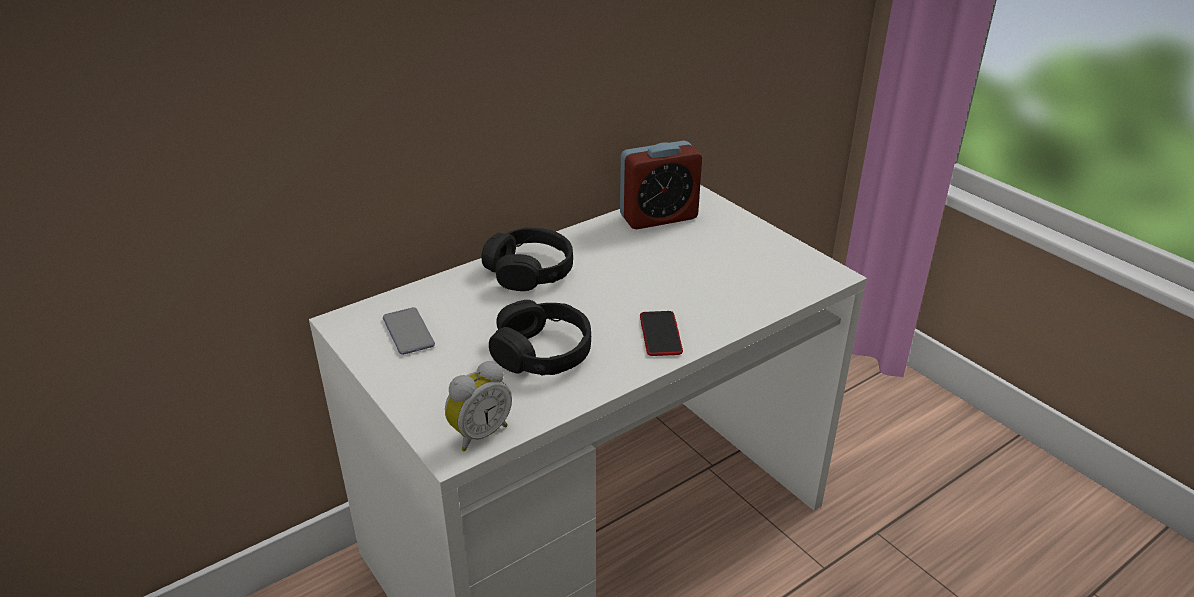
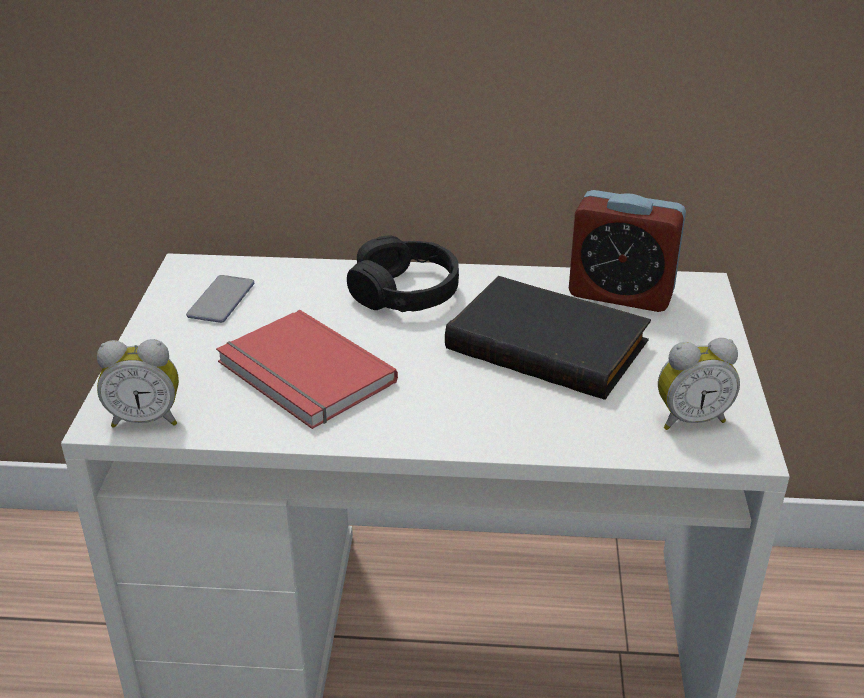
camera: 40 degrees right, 0 degrees up
(542, 352) = (302, 375): black headphones -> red book
(660, 334) = (439, 415): phone -> none
(661, 263) = (550, 343): none -> black book
(787, 271) = (690, 419): none -> alarm clock

